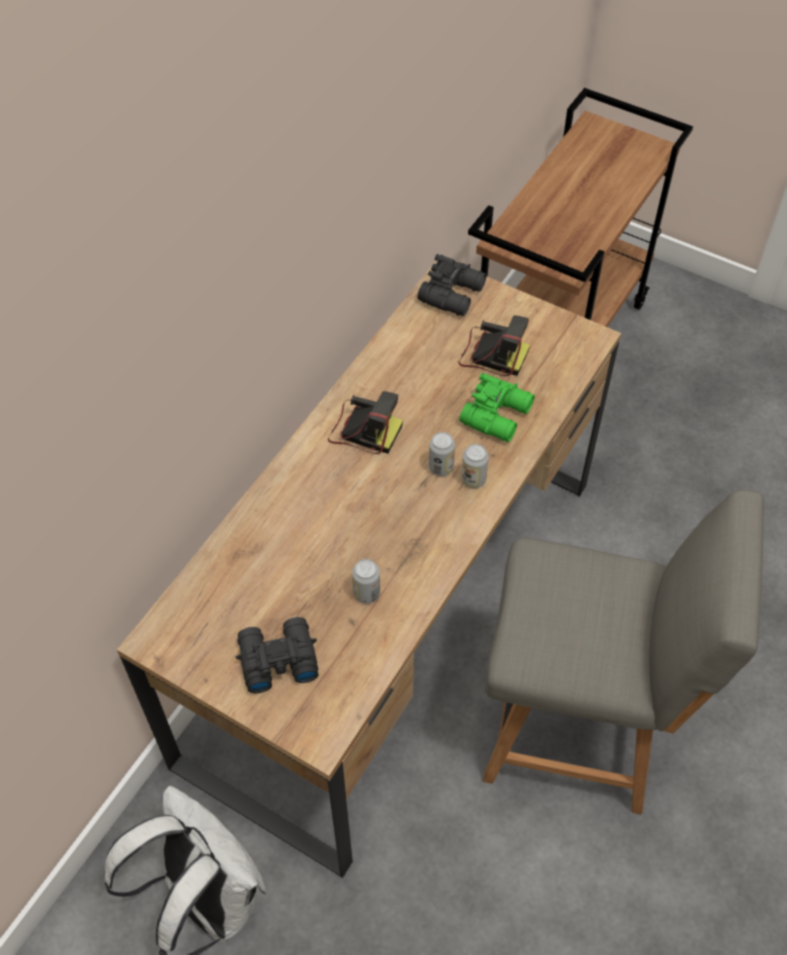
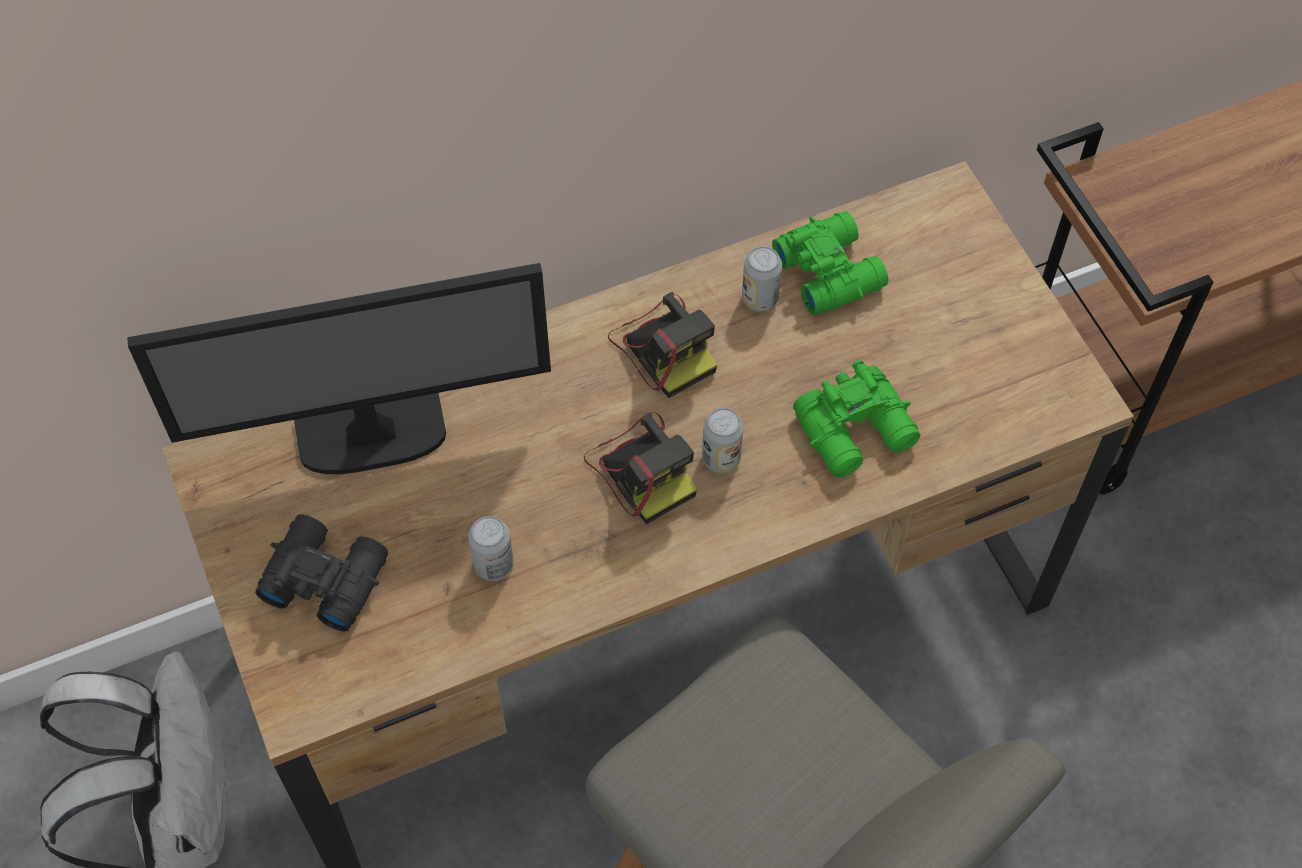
camera: 35 degrees right, 5 degrees up
(240, 569) = (372, 438): none -> monitor
(416, 344) = (829, 270): none -> green binoculars
(453, 293) = (939, 226): black binoculars -> none
(473, 479) = (750, 500): can -> can (760, 298)
(491, 354) = (920, 341): camera -> camera (642, 469)

